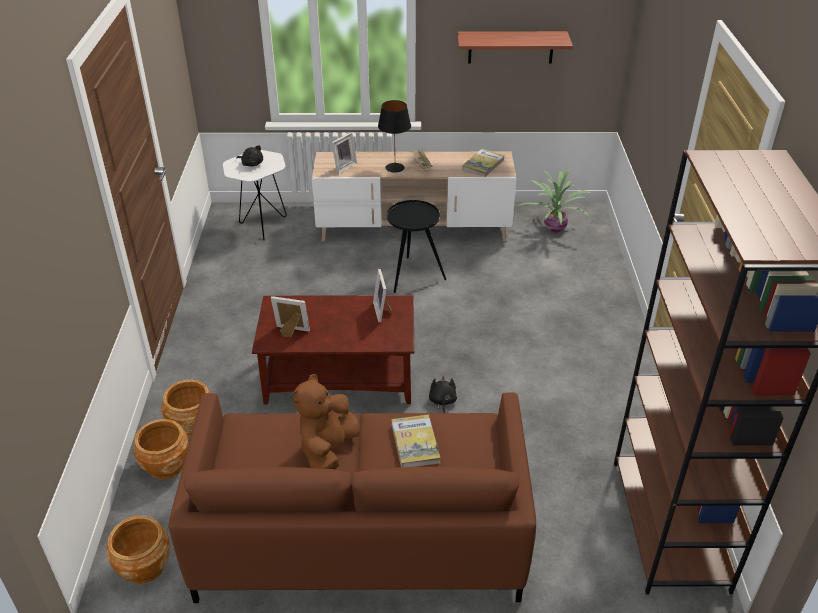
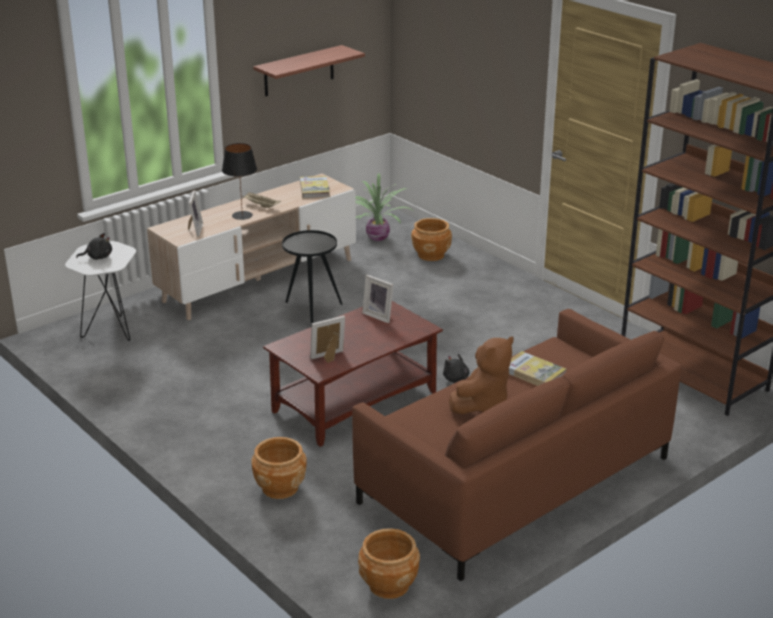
camera: 40 degrees left, 10 degrees down
(167, 466) = (303, 522): brown planter -> brown planter (431, 255)
(328, 450) = (482, 404): brown plush toy -> brown plush toy turned 120 degrees counterclockwise

